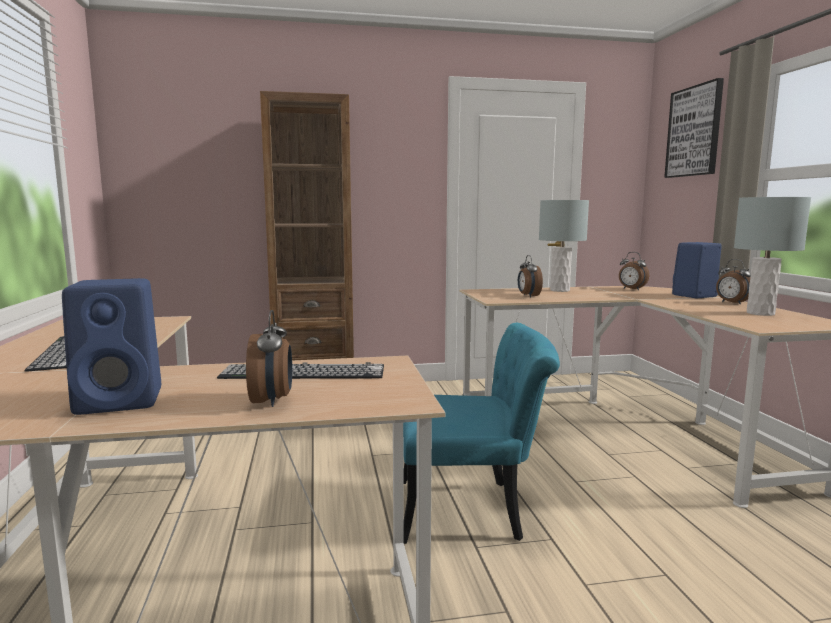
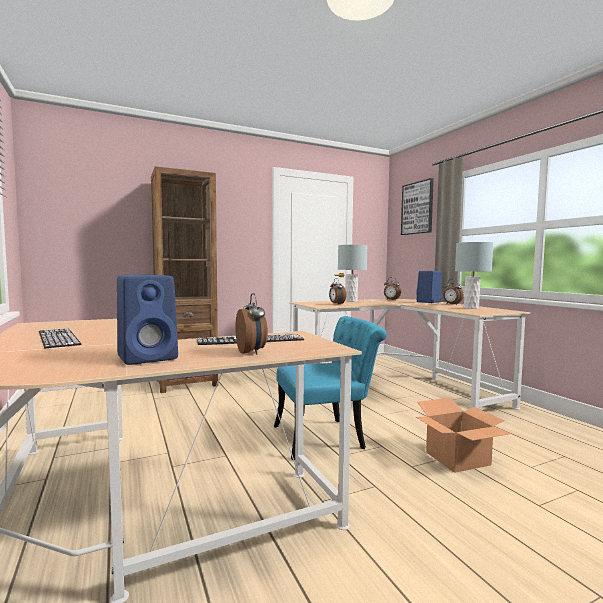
camera: 15 degrees left, 5 degrees down
(674, 581) = (458, 458): none -> cardboard box

